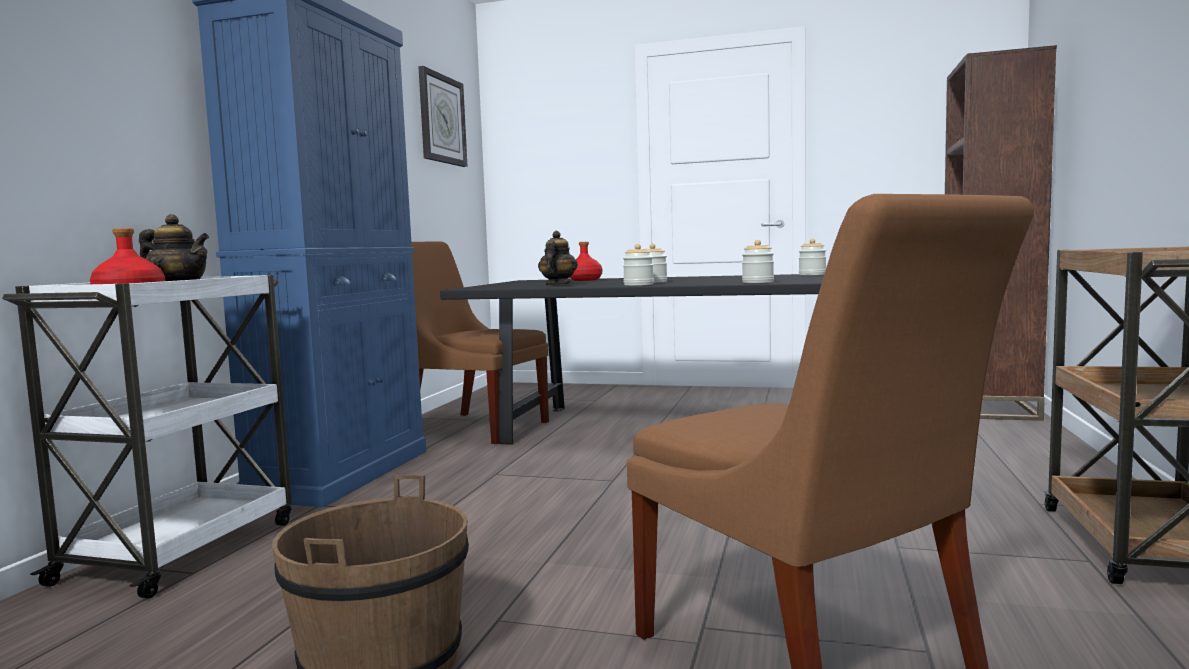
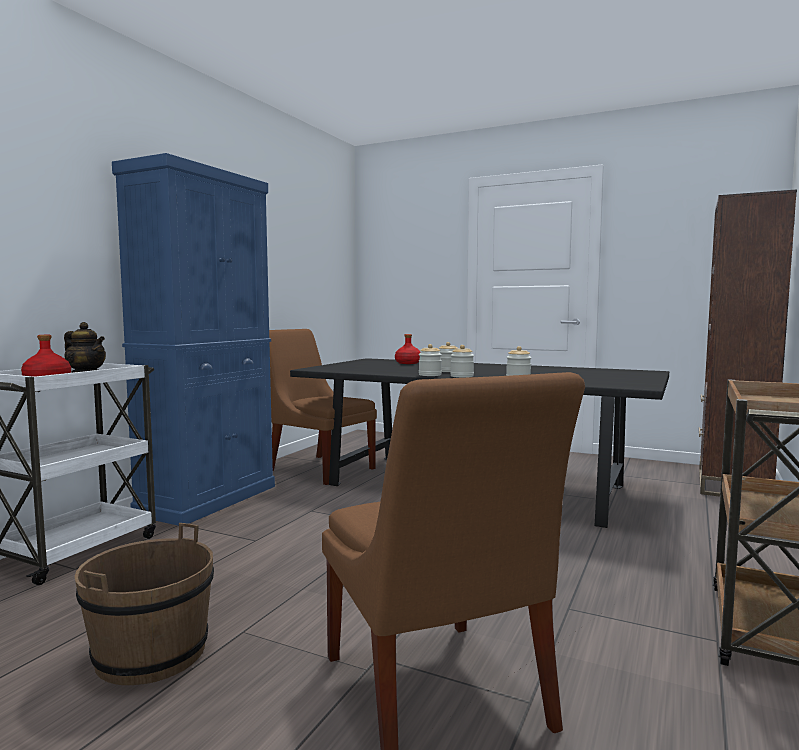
camera: 10 degrees right, 0 degrees up
(442, 119) = (319, 235): wall clock -> none
(557, 285) = (376, 370): teapot -> none
(812, 275) = (581, 370): jar -> jar (462, 376)

